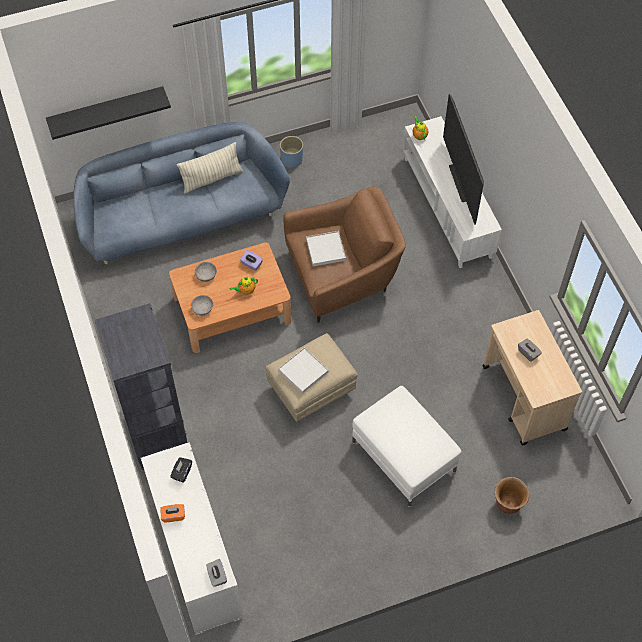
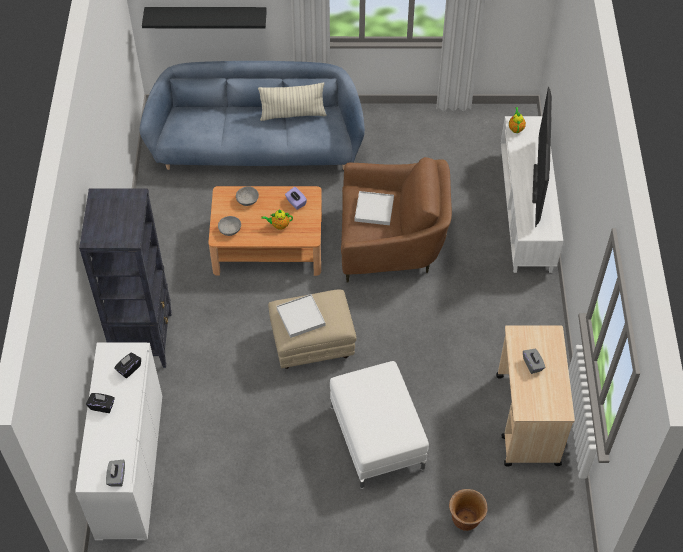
camera: 20 degrees right, 5 degrees down
(173, 515) = (102, 406): orange tissue box -> black tissue box
(292, 159) = (388, 124): blue planter -> none

